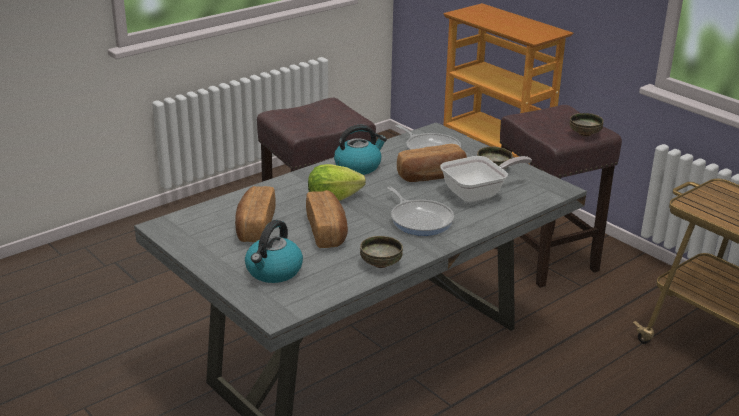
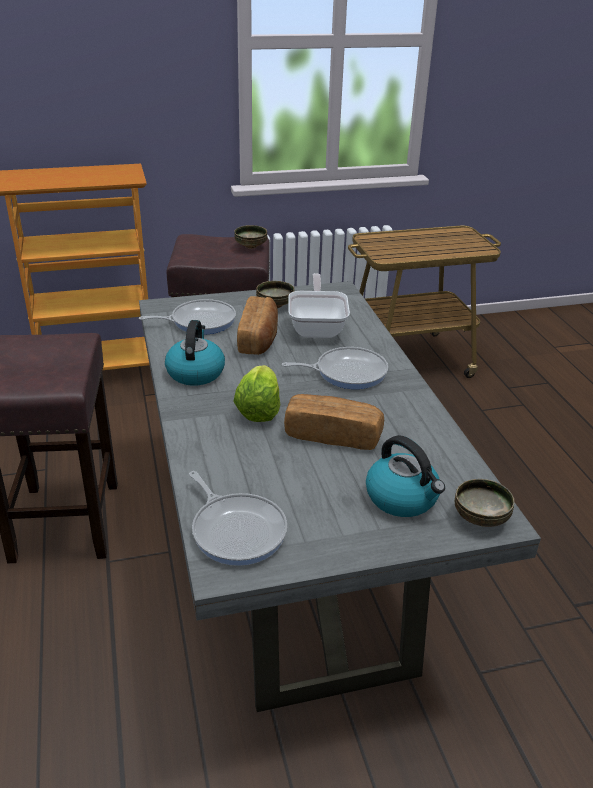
camera: 65 degrees left, 5 degrees up
(199, 222) = (237, 530): none -> frying pan
(255, 227) = (284, 485): bread -> none
(380, 264) = (424, 421): bowl -> bowl (480, 519)

